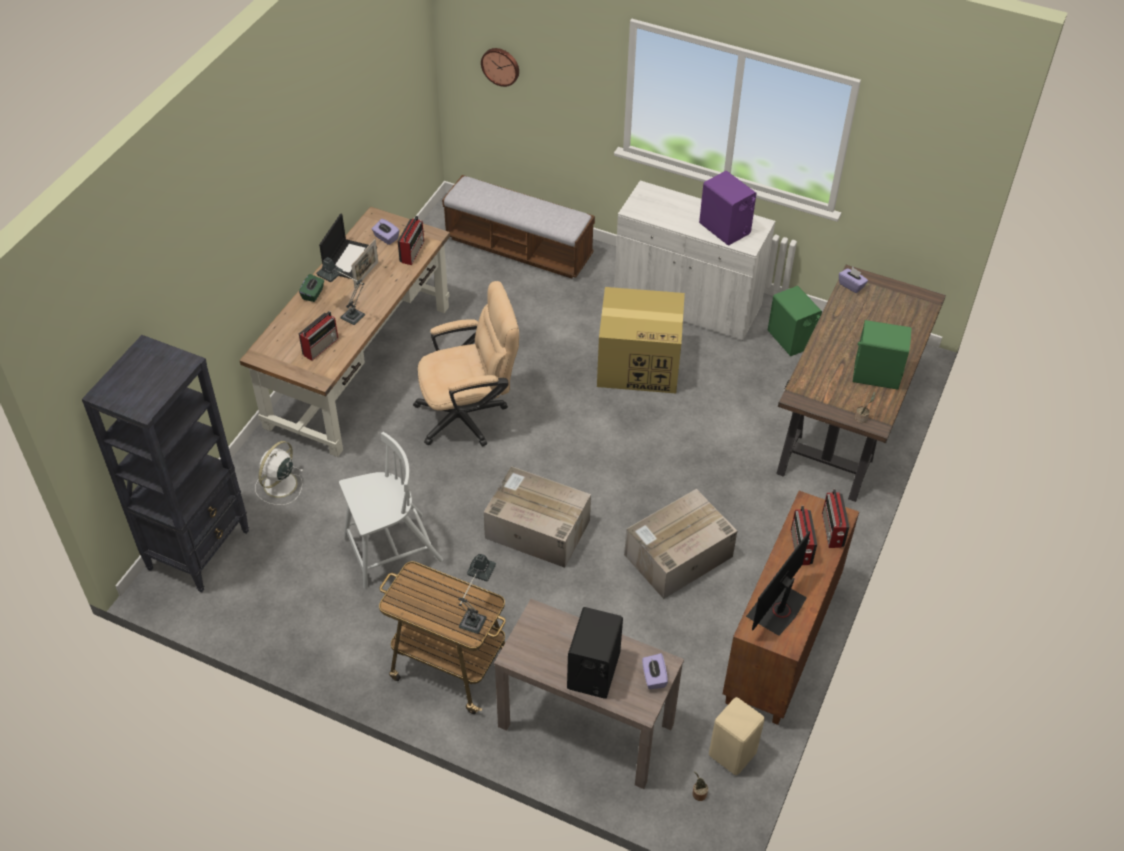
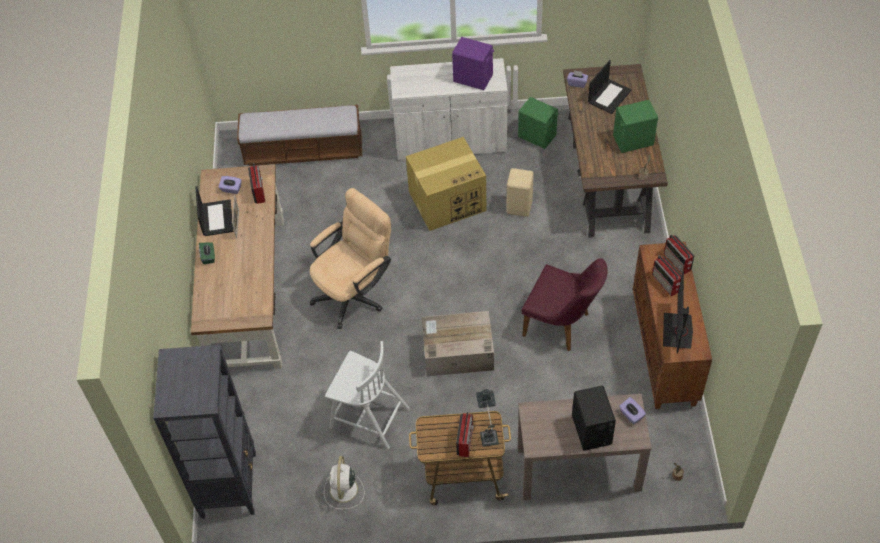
camera: 25 degrees left, 5 degrees up
(279, 485) = (254, 410): white fan -> white fan (343, 491)
(321, 346) = (244, 293): radio -> radio (465, 440)
(348, 314) = (246, 260): table lamp -> none
(391, 550) = (368, 417): white chair -> white chair turned 75 degrees clockwise
(501, 66) = (251, 21): wall clock -> none
(677, 556) = (562, 326): cardboard box -> purple chair
(732, 753) = (679, 439): beige stool -> beige stool (518, 206)
(881, 314) = (609, 96): none -> laptop

